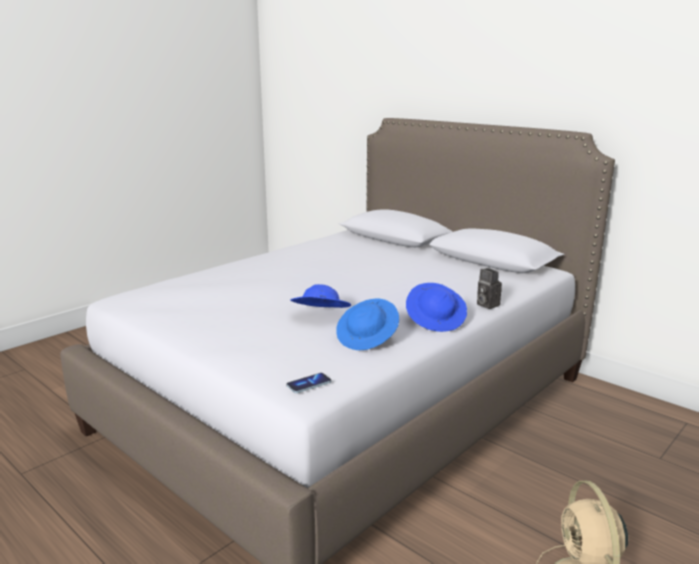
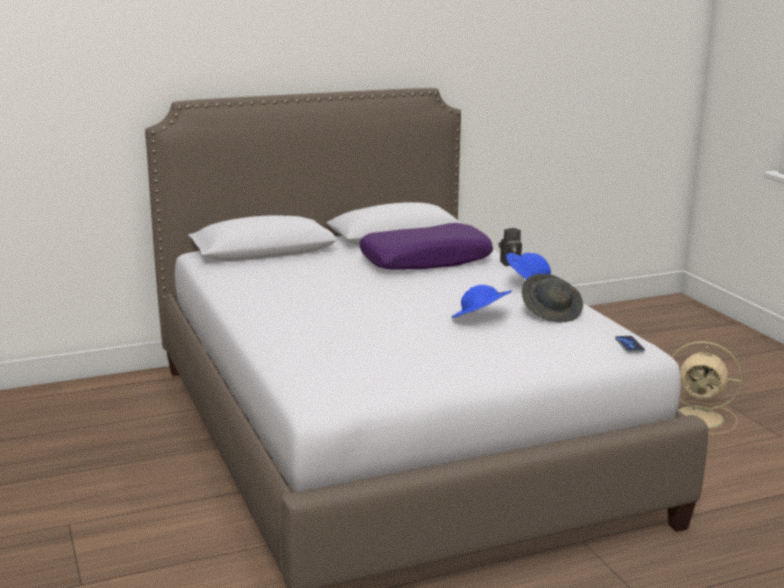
camera: 65 degrees left, 0 degrees up
(367, 339) = (551, 312): blue hat -> grey hat
(445, 277) = (425, 260): none -> purple pillow

